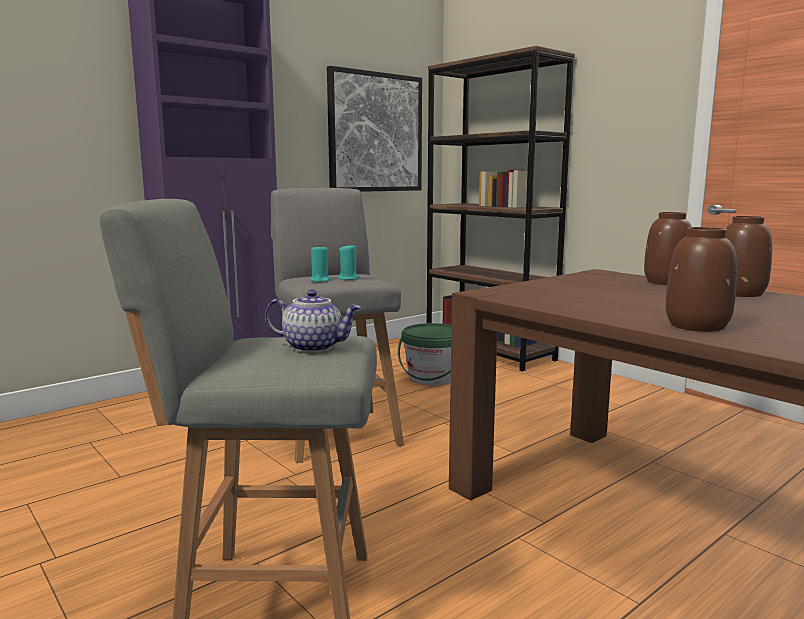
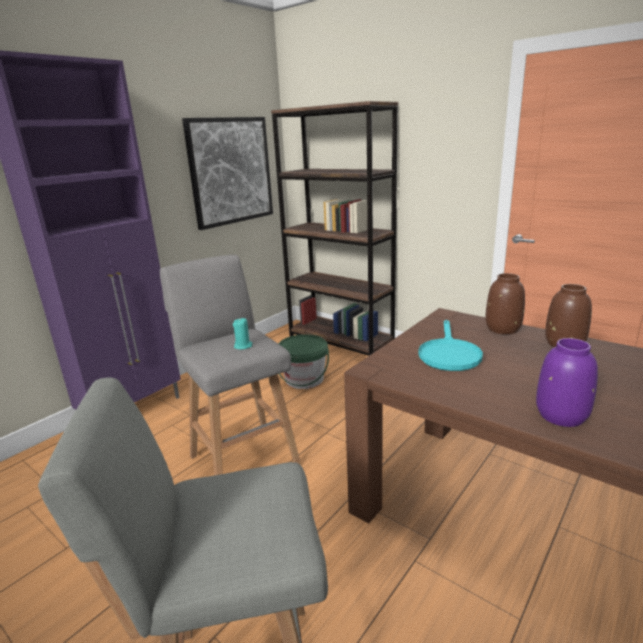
camera: 10 degrees left, 10 degrees up
(314, 347) = (259, 505): teapot -> none
(320, 280) = (219, 352): turquoise candle -> none
(585, 291) = (448, 354): none -> turquoise frying pan
(697, 326) = (561, 416): brown vase -> purple vase

